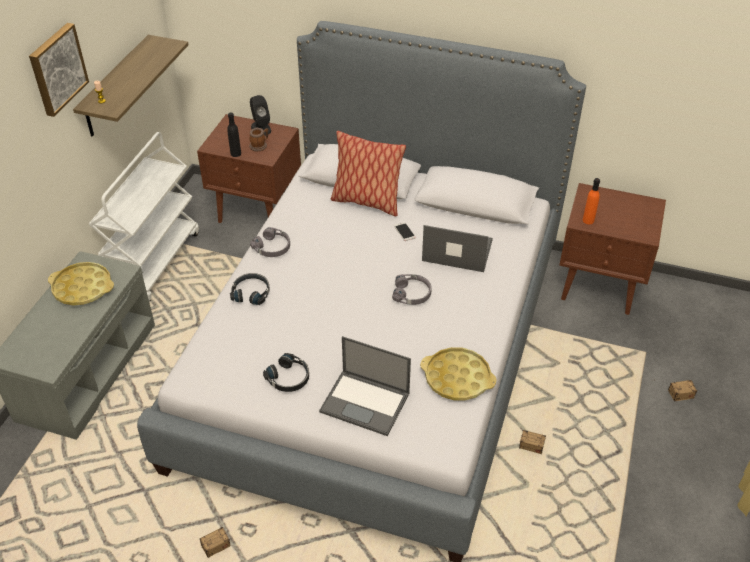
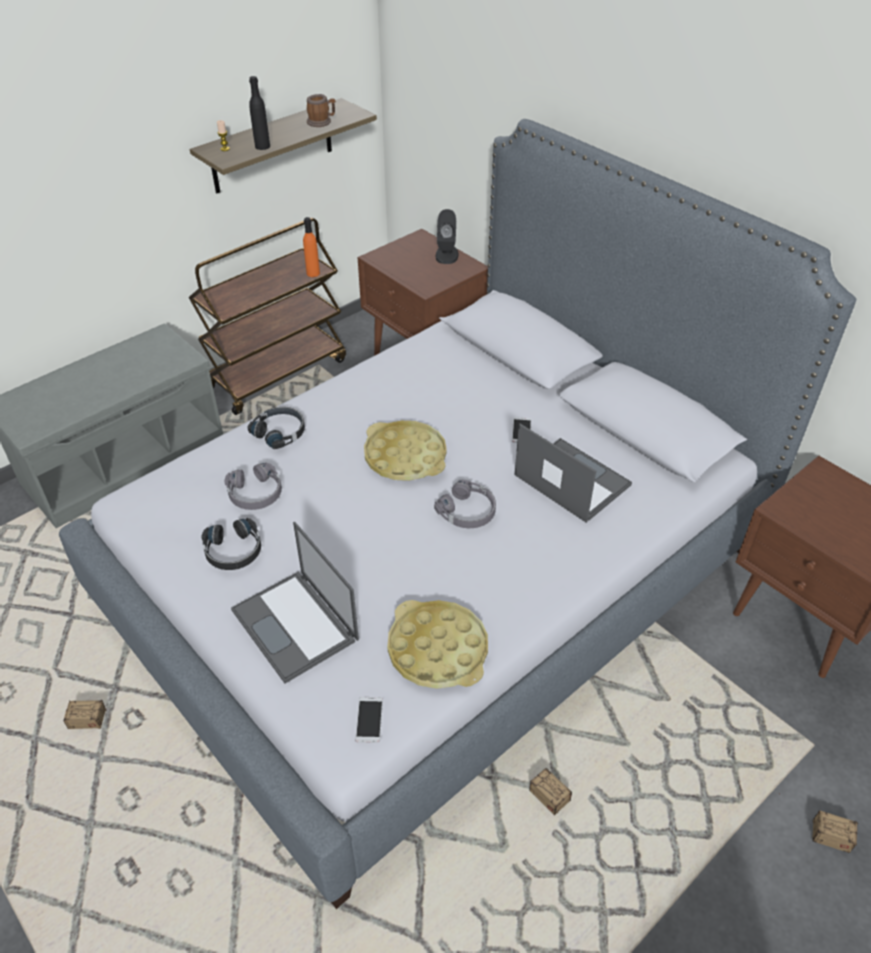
camera: 30 degrees right, 0 degrees up
(57, 69) = (169, 89): picture -> none
(82, 288) = (132, 361): yellow tray -> yellow tray (405, 457)
(154, 261) = (277, 373): white cart -> brown cart
(235, 153) = (395, 273): black bottle -> black bottle (262, 146)
(260, 145) = (430, 272): mug -> mug (322, 122)
(272, 247) = (348, 390): grey headphones -> grey headphones (255, 493)
(366, 202) = (502, 377): pillow -> none
(450, 432) = (369, 719): none -> phone
(588, 220) = (795, 512): orange bottle -> orange bottle (313, 273)

